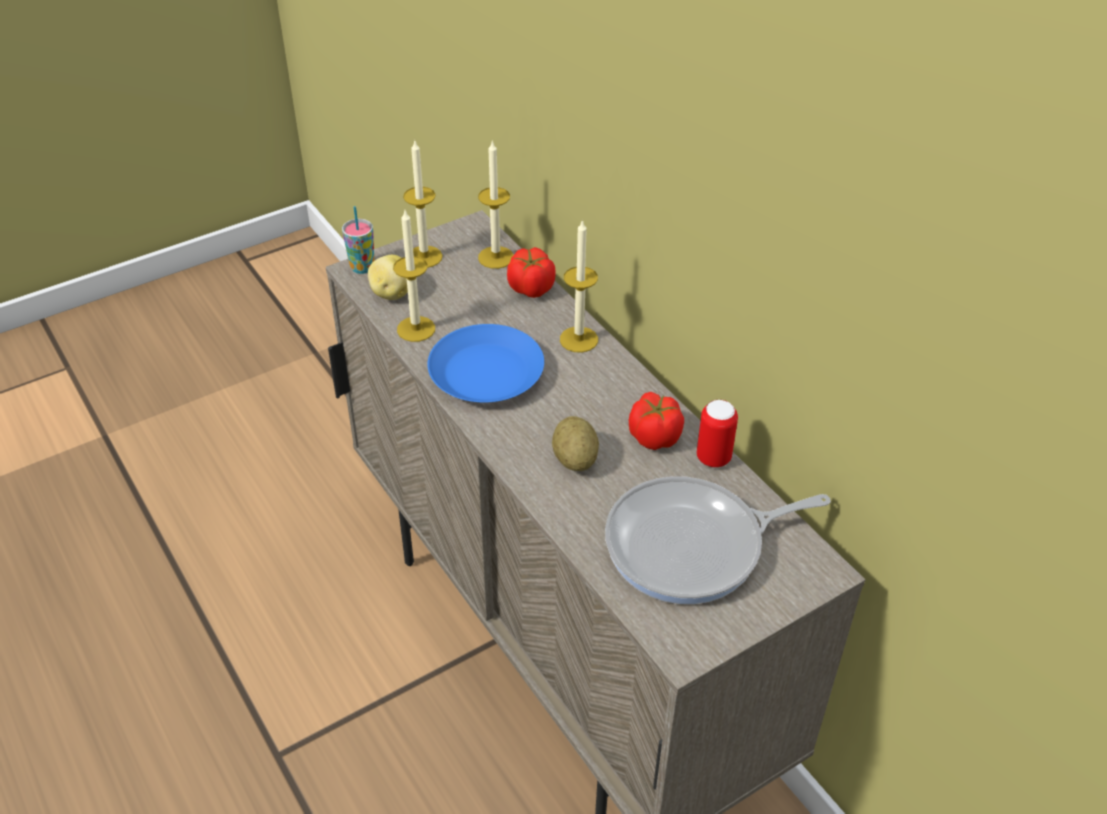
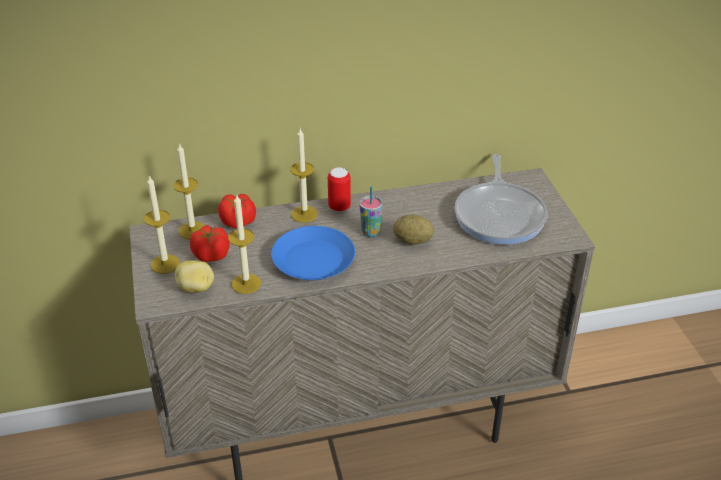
camera: 70 degrees left, 5 degrees down
(362, 267) = (153, 298): cup -> cup (370, 232)
(654, 436) = (408, 206): tomato -> tomato (211, 255)
(713, 458) = (436, 190): can -> can (339, 207)

